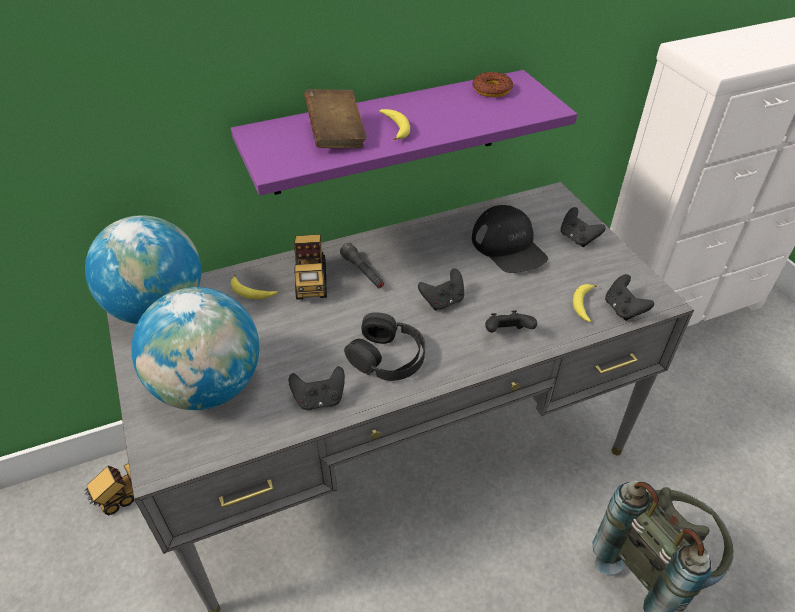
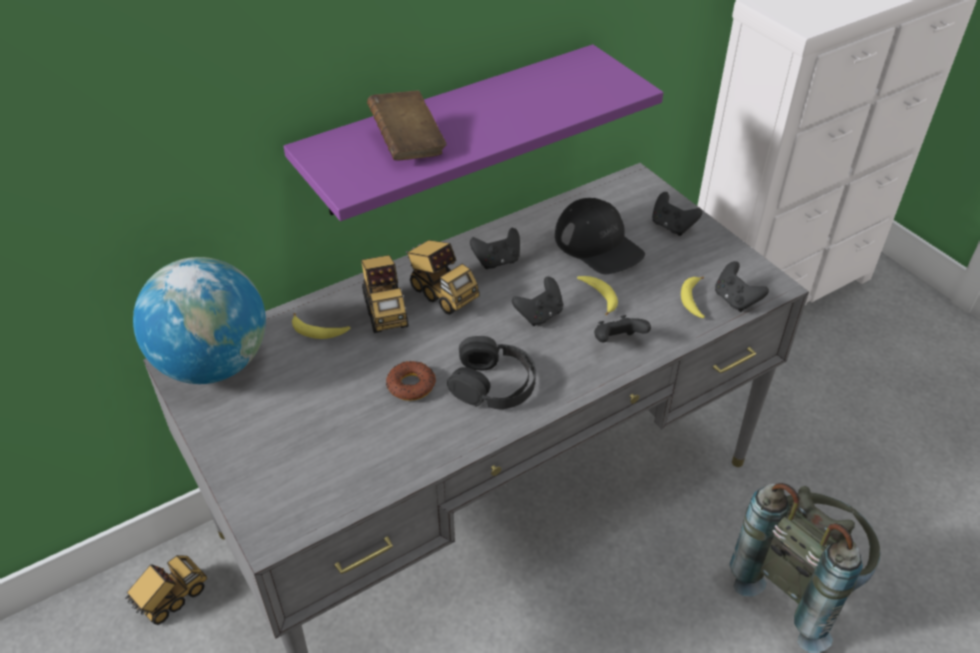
camera: 10 degrees left, 0 degrees up
(209, 387) = (302, 443): globe -> none
(319, 399) = (430, 440): black game controller -> black game controller (497, 261)
(363, 272) = (442, 293): grey flashlight -> toy truck
(395, 128) = (471, 128): banana -> banana (599, 297)
(492, 89) = (564, 72): donut -> donut (411, 385)

